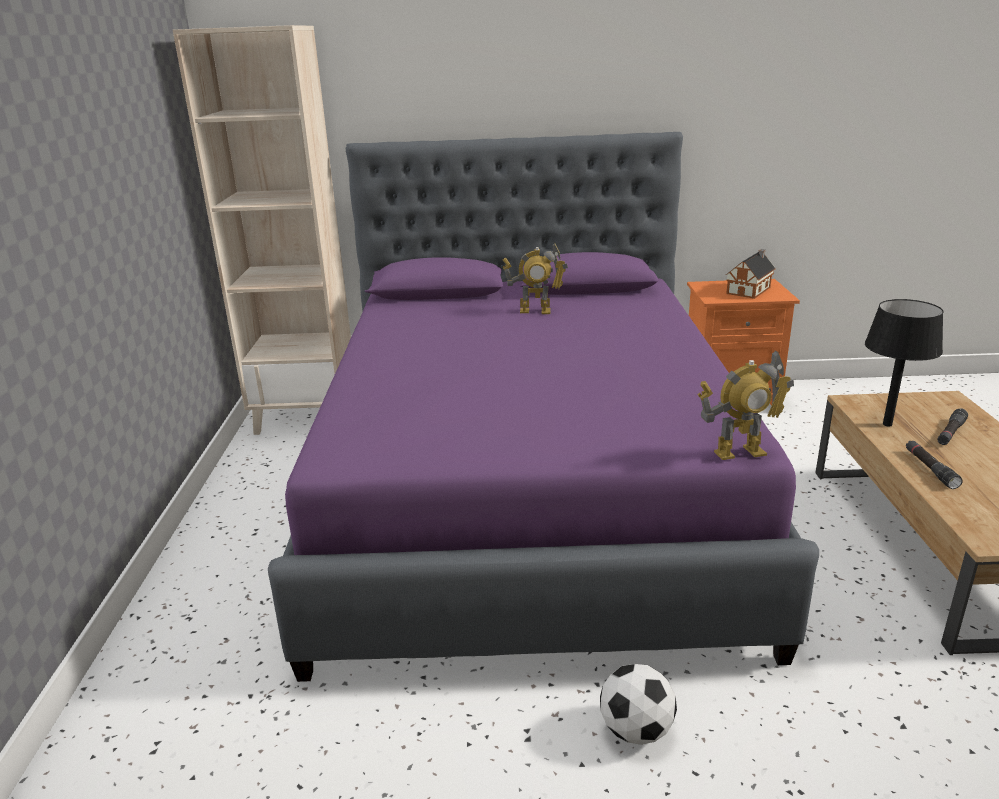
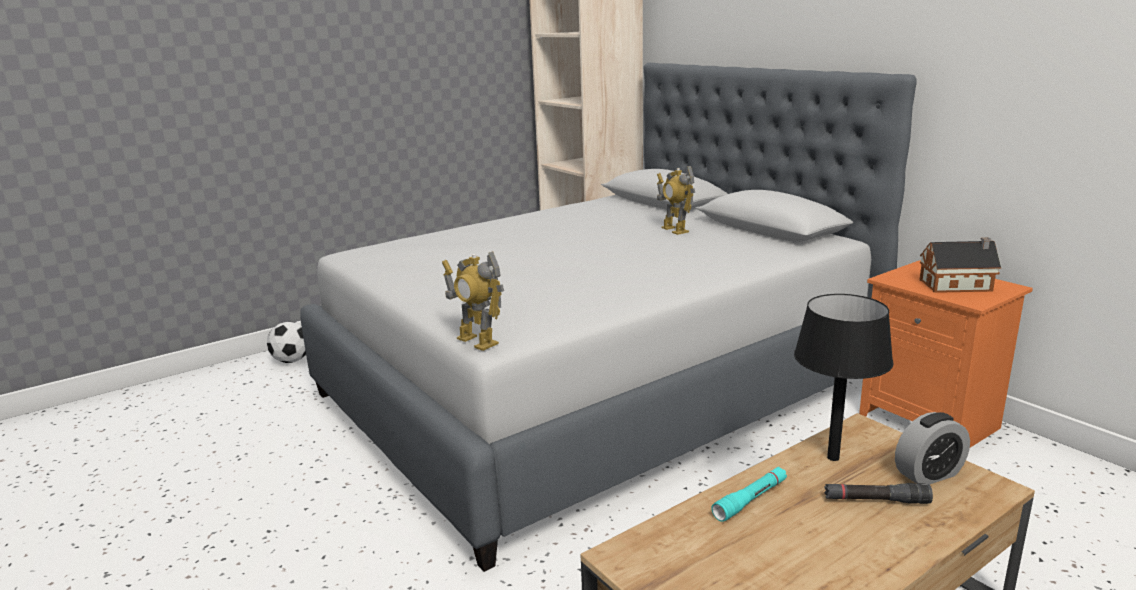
camera: 55 degrees right, 5 degrees down
(529, 495) = (596, 388): purple bed -> grey bed
(636, 730) = (352, 519): football -> football (292, 360)
(926, 407) = (928, 474): none -> alarm clock
(930, 469) = (750, 500): black flashlight -> turquoise flashlight

